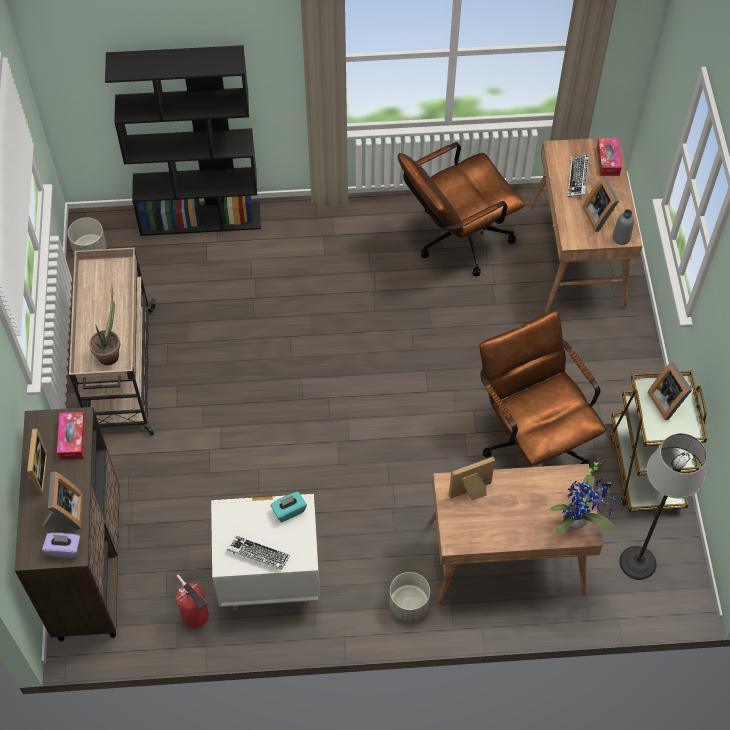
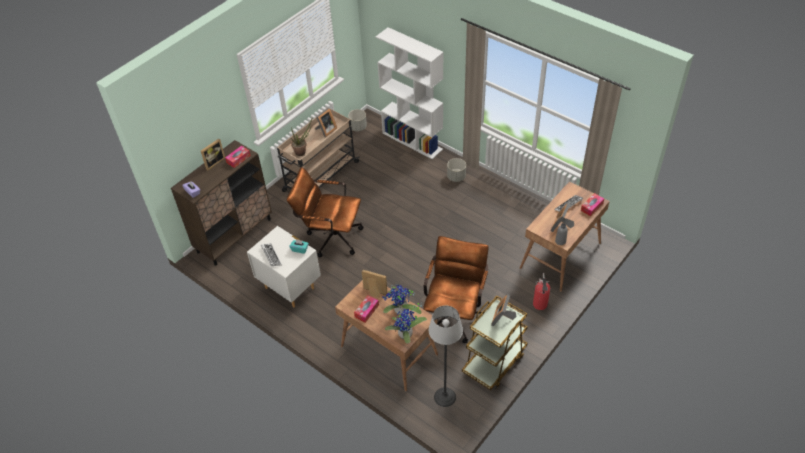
camera: 45 degrees right, 10 degrees down
(65, 514) = (207, 181): picture frame -> picture frame (326, 130)
(197, 618) = (249, 280): fire extinguisher -> fire extinguisher (540, 305)
(201, 218) = (413, 141): black bookcase -> white bookcase
(409, 604) = (330, 337): grey planter -> grey planter (456, 177)
(455, 240) = (511, 214): brown office chair -> brown office chair (330, 236)
(491, 527) = (366, 311): none -> tissue box
(535, 493) = (400, 312): none -> potted plant

